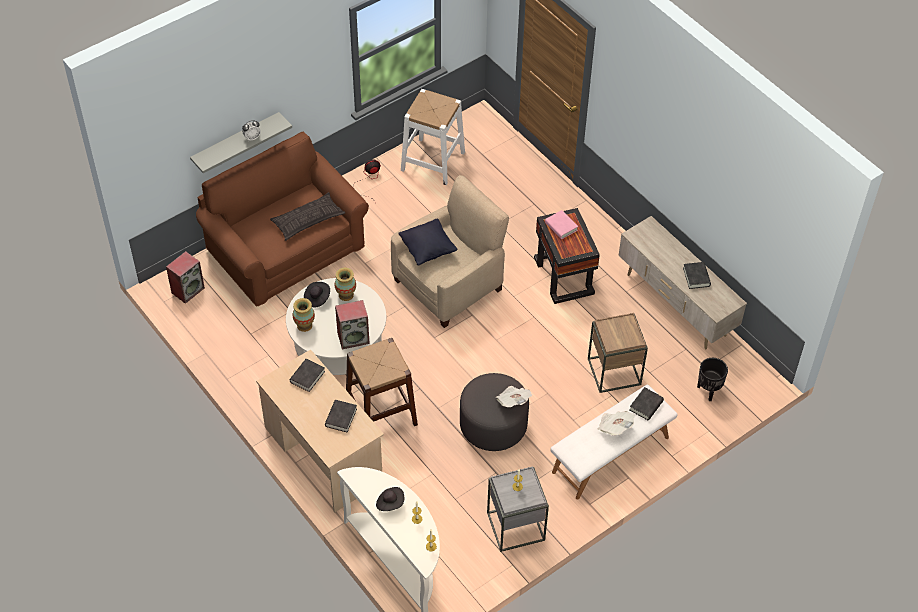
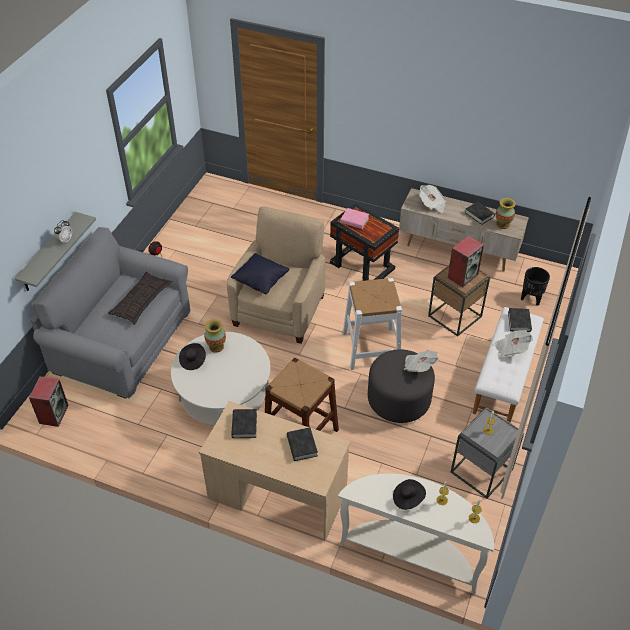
camera: 30 degrees left, 5 degrees down
(286, 250) = (122, 342): brown sofa -> grey sofa
(304, 325) = (198, 388): vase -> vase (502, 224)
(353, 337) = (249, 378): speaker -> speaker (462, 275)
(433, 161) = (198, 228): white stool -> white stool (371, 348)
(656, 244) = (432, 204): none -> newspaper

